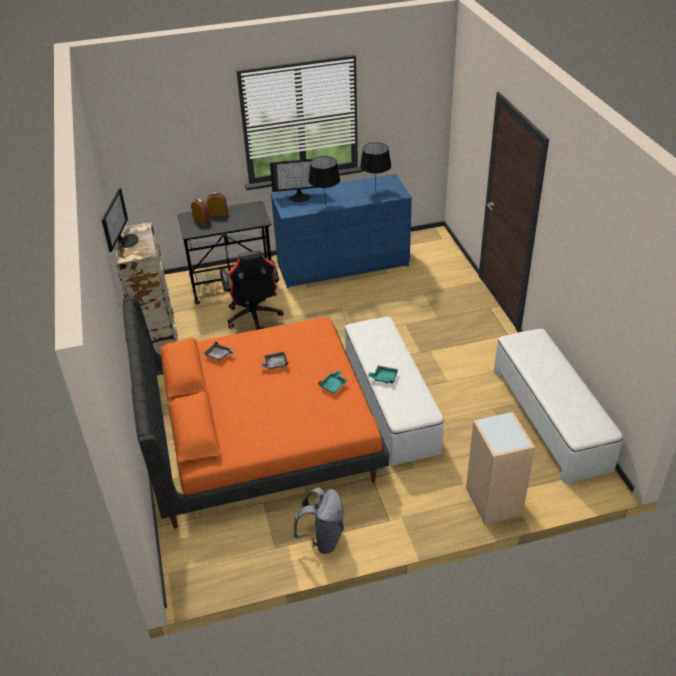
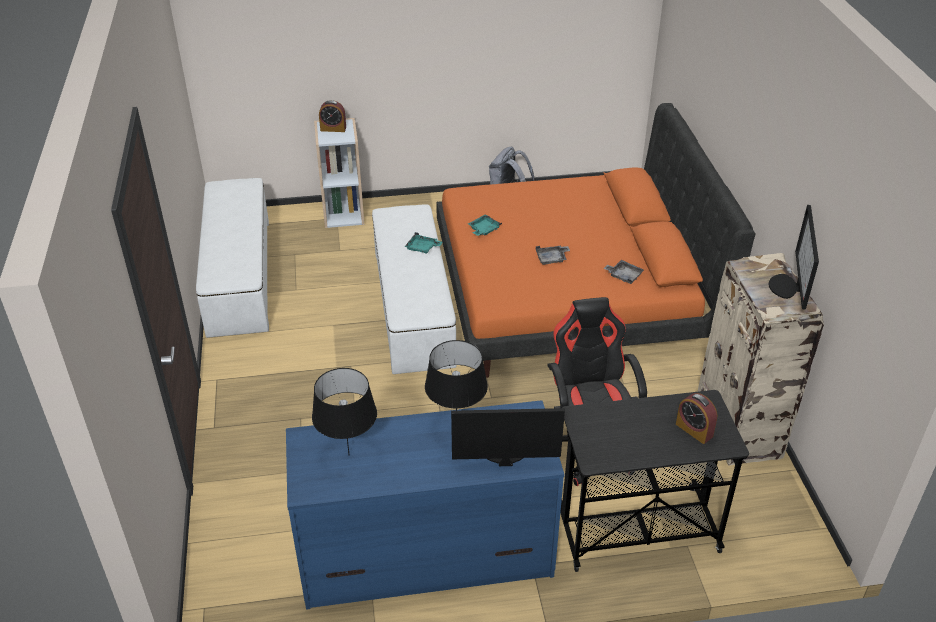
camera: 175 degrees left, 0 degrees up
(217, 213) = (667, 445): alarm clock -> alarm clock (333, 129)

